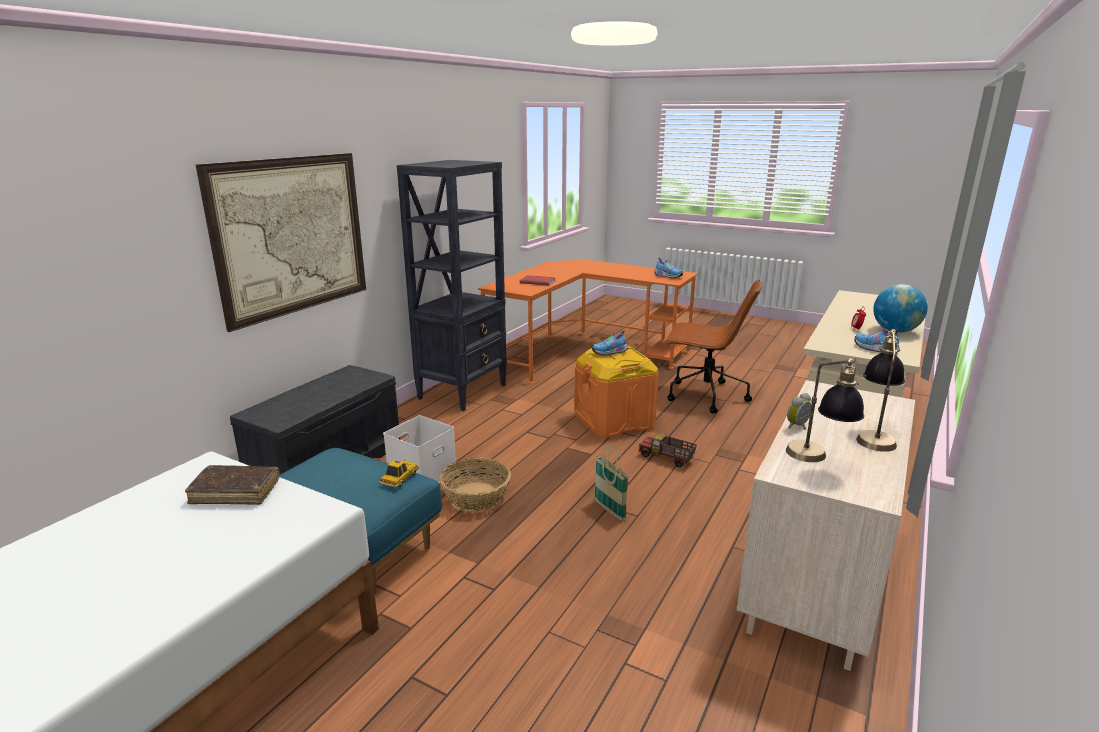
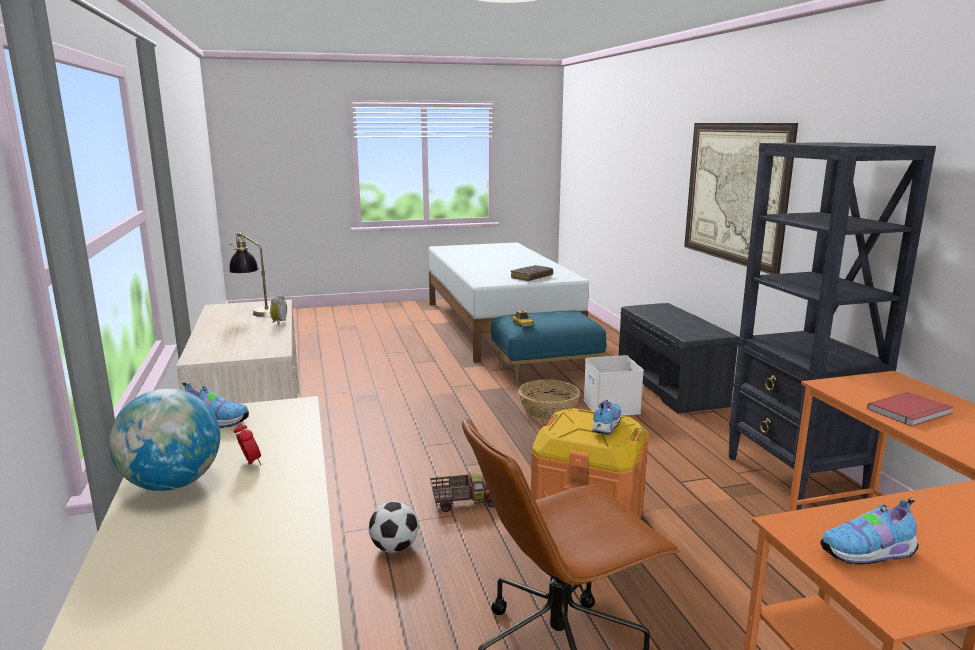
camera: 135 degrees right, 5 degrees down
(609, 510) = (449, 440): basket -> none
(739, 454) = (395, 548): none -> football
(874, 435) = (218, 331): table lamp -> none

